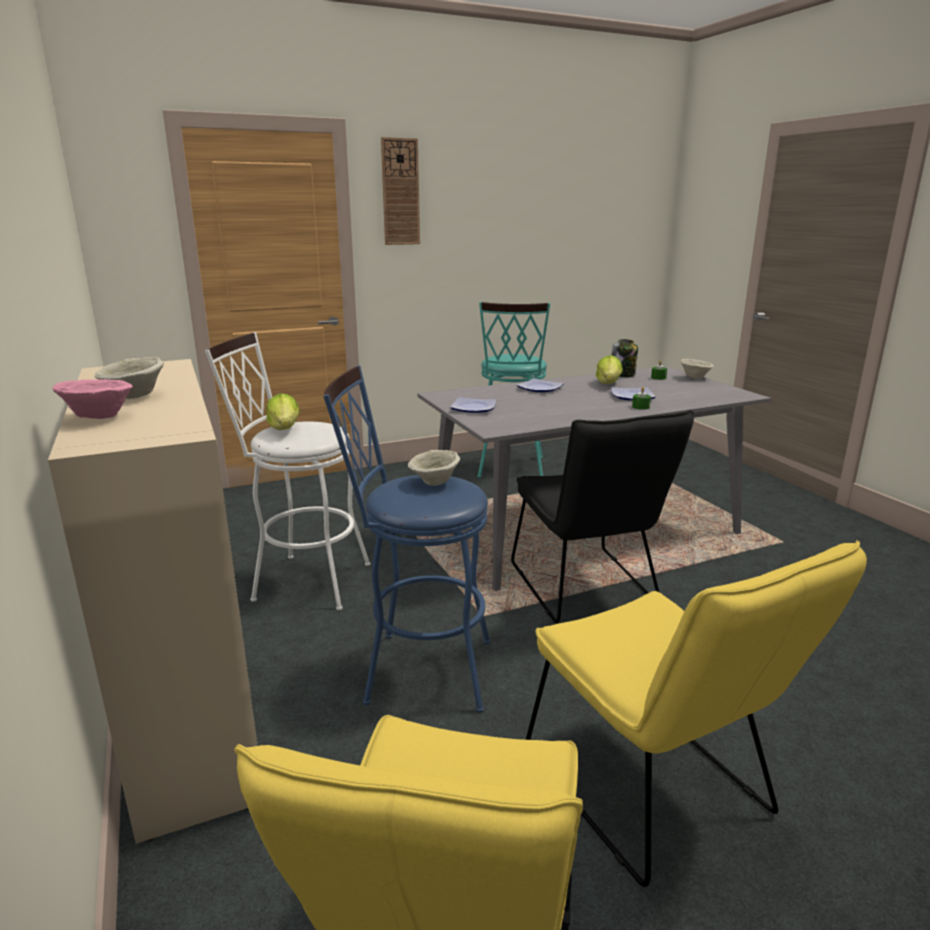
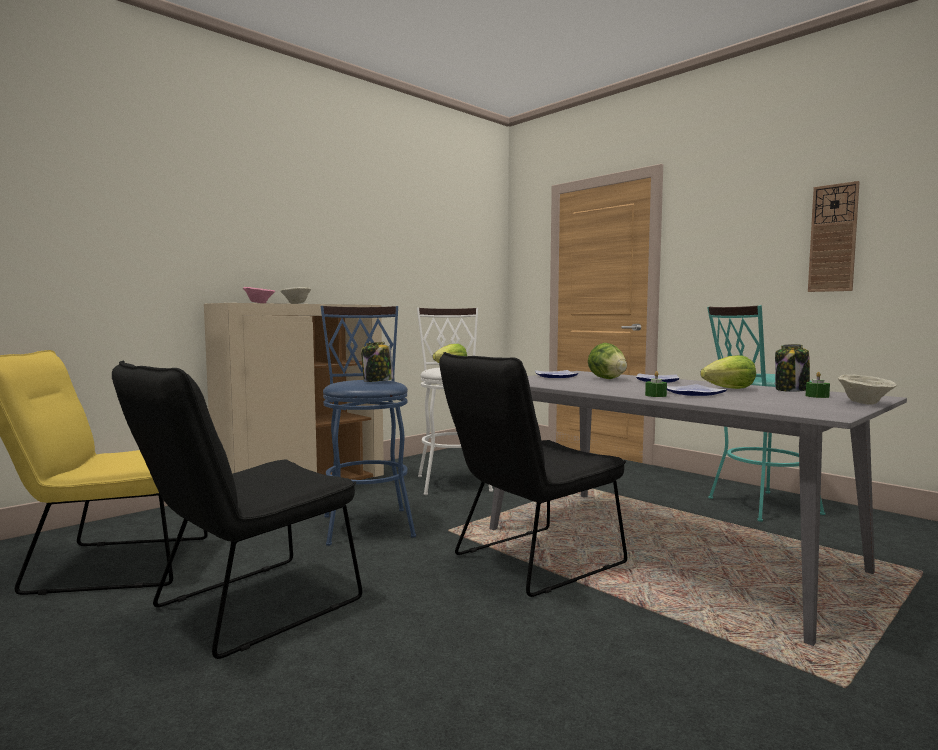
camera: 70 degrees right, 15 degrees down
(400, 192) = (704, 215): wall clock -> wall clock (833, 238)
(435, 483) = (377, 381): beige bowl -> jar
(511, 397) = (607, 379): none -> lettuce
(655, 793) = (245, 609): yellow chair -> black chair

